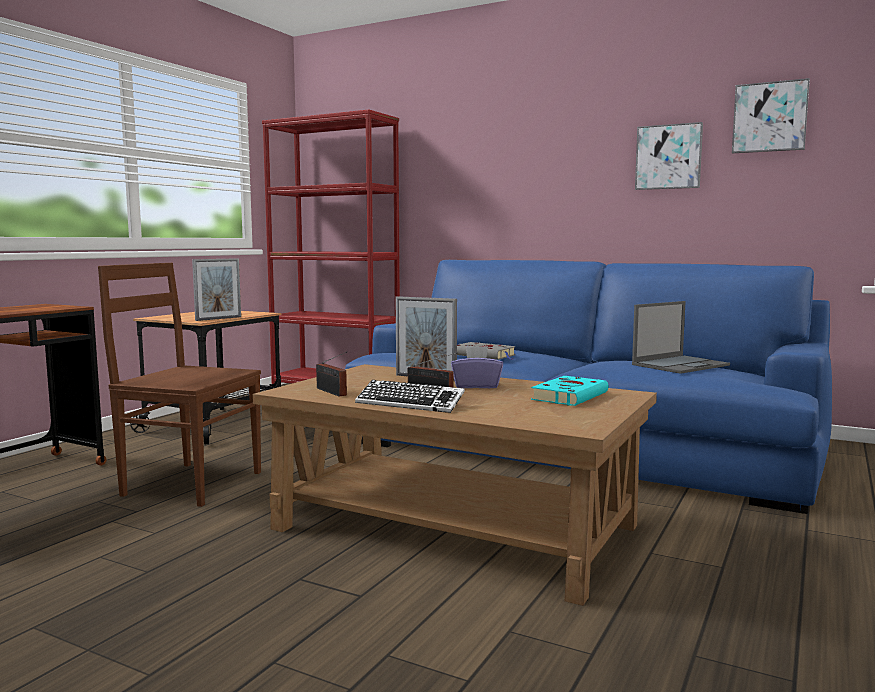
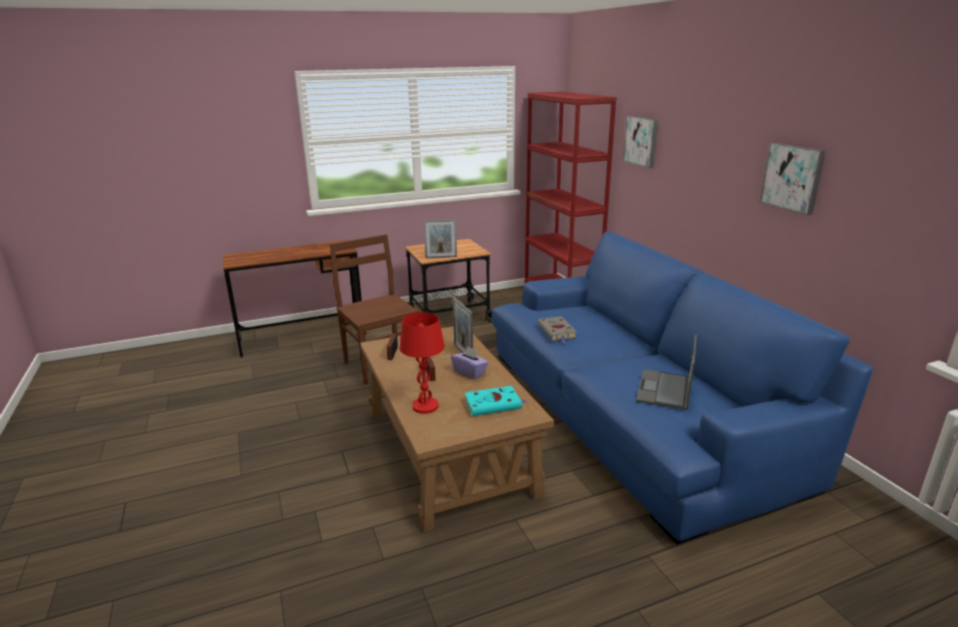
camera: 40 degrees right, 15 degrees up
(409, 403) = (403, 380): keyboard -> none
(500, 412) = (425, 406): none -> red table lamp
(680, 365) = (664, 390): laptop -> laptop turned 105 degrees clockwise
(770, 117) = (885, 159): picture -> picture (641, 141)

